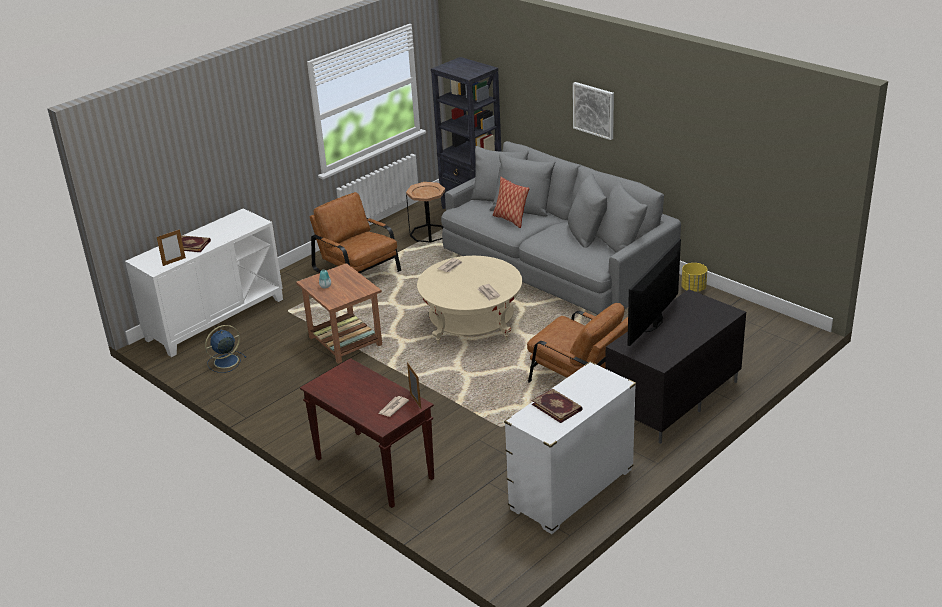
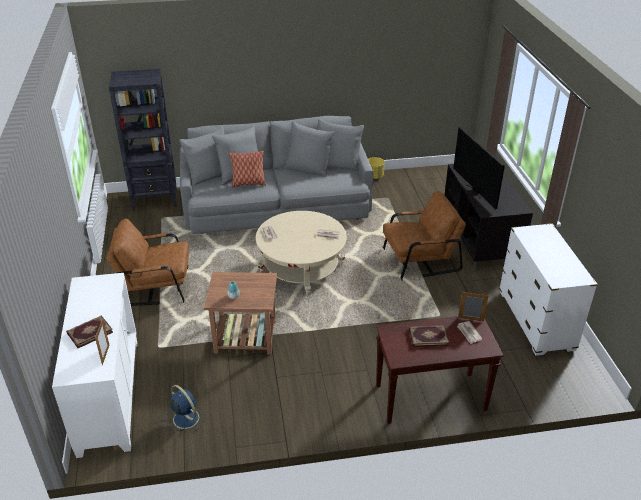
camera: 55 degrees left, 5 degrees up
(225, 362) = (185, 418): blue fan -> blue fan turned 135 degrees clockwise
(429, 234) = (157, 232): brown side table -> none
(557, 407) = (554, 262): book -> book (428, 337)
(594, 110) = (266, 74): picture -> none

